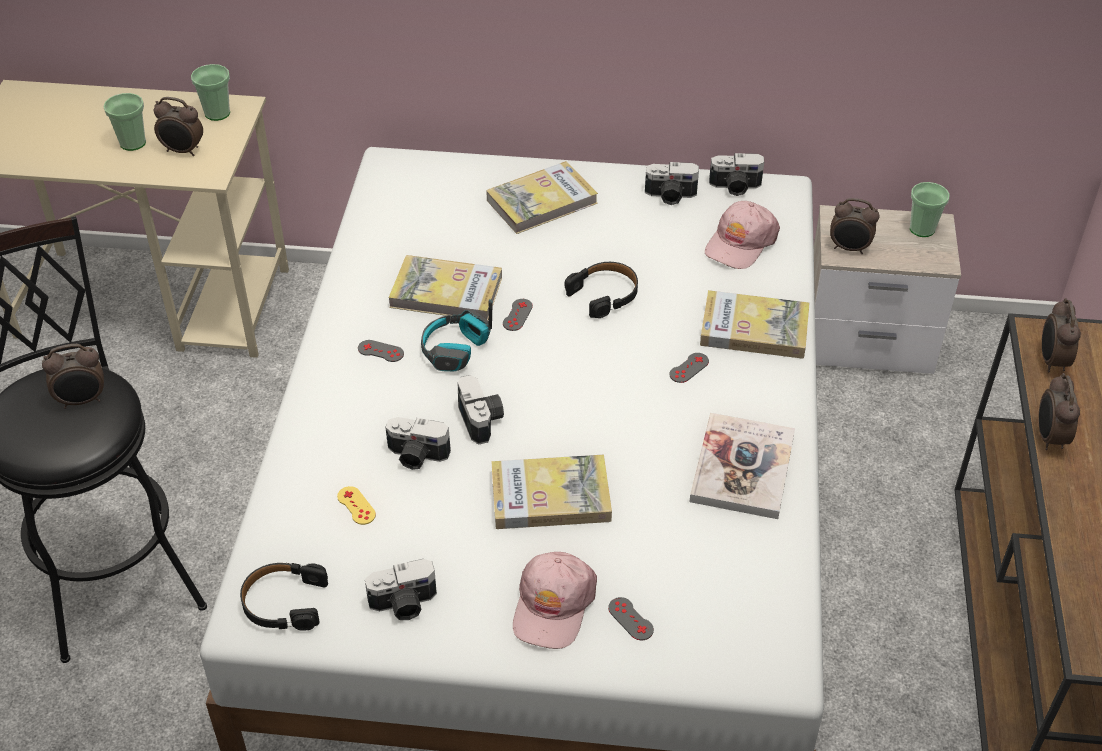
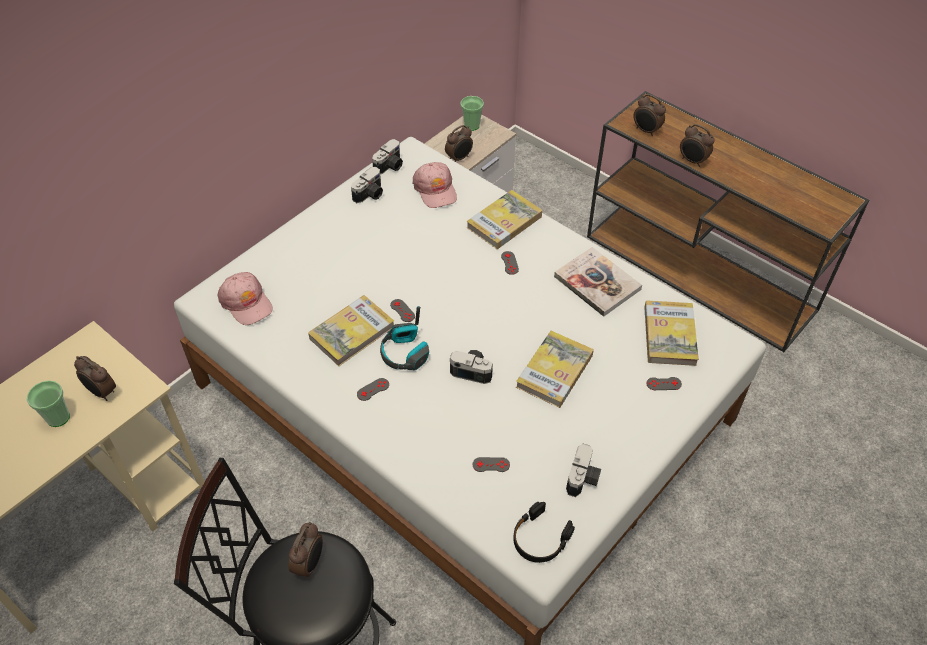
camera: 55 degrees left, 5 degrees up
(183, 151) = (102, 392): alarm clock -> alarm clock turned 75 degrees clockwise
(217, 113) = (81, 354): cup -> none
(356, 505) = (491, 465): yellow game controller -> grey game controller
(416, 456) = (475, 416): camera -> none
(542, 201) = (317, 249): book -> book (669, 335)
(553, 605) = (632, 411): pink cap -> pink cap (246, 302)
(604, 294) = (422, 265): black headphones -> none

